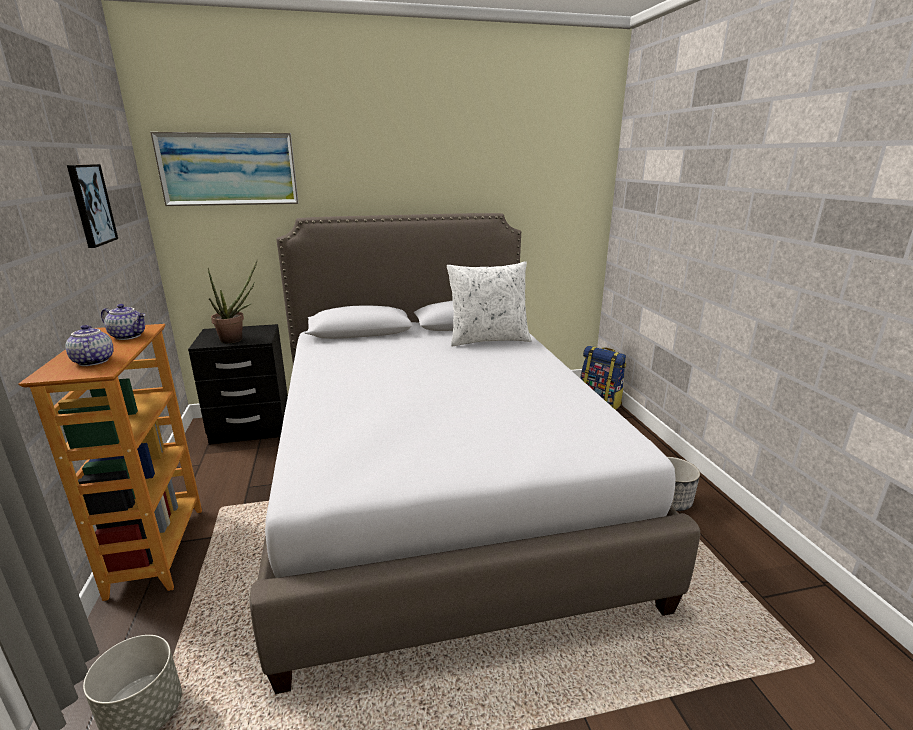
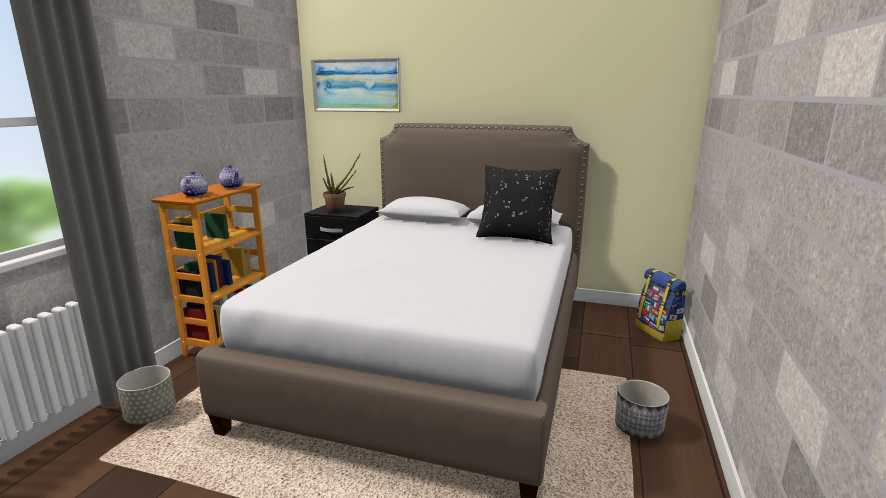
camera: 30 degrees right, 5 degrees down
(91, 205) = (245, 104): picture -> none
(488, 340) = (516, 237): white pillow -> black pillow

